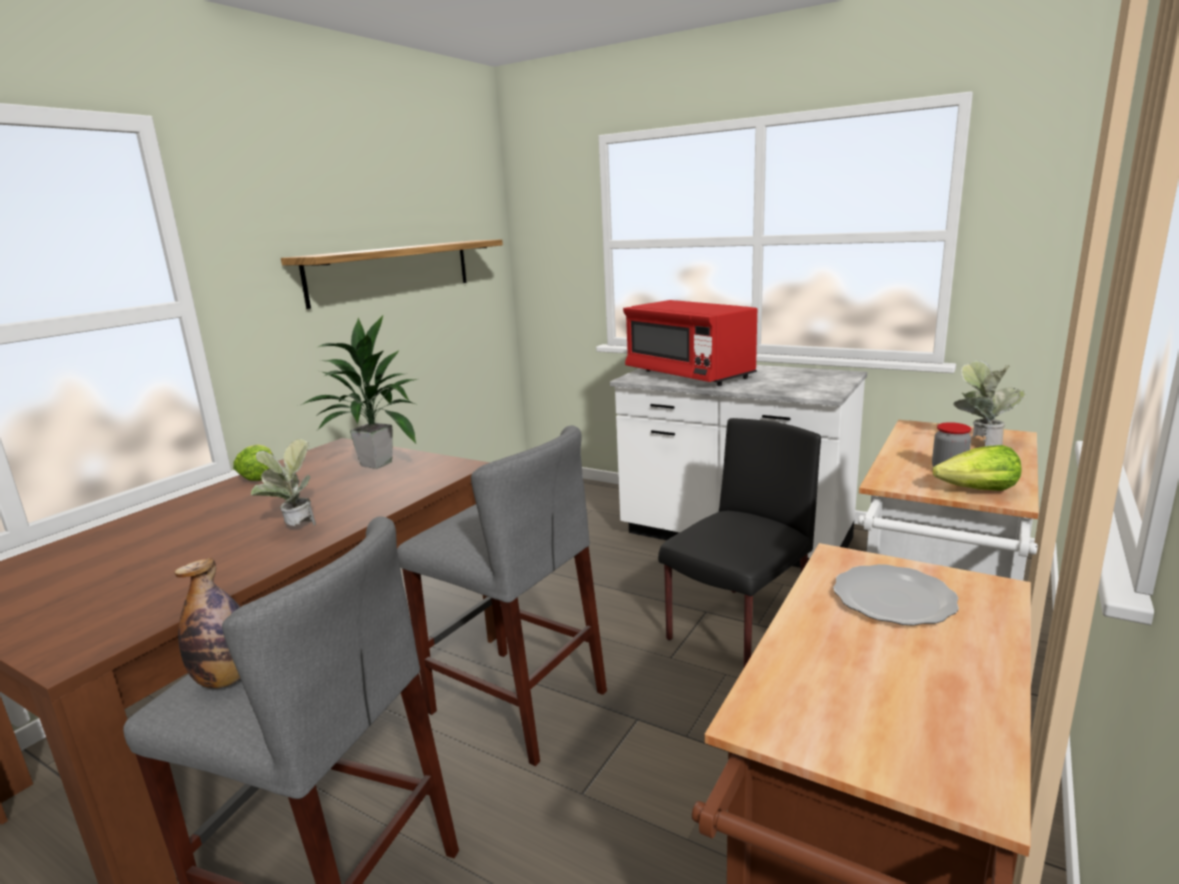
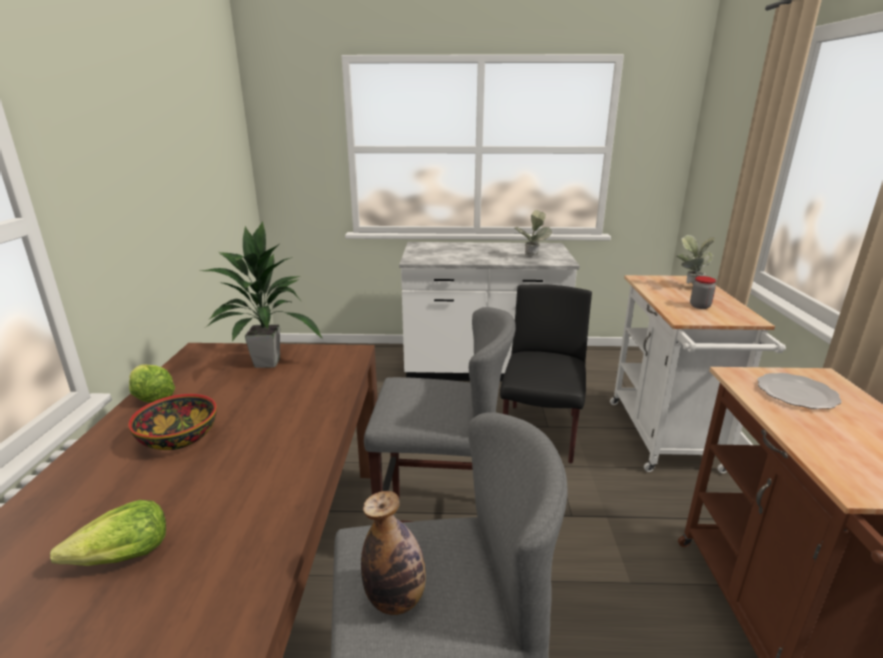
camera: 30 degrees left, 5 degrees up
(232, 511) = (178, 439): none -> bowl
(294, 530) = (280, 442): potted plant -> potted plant (531, 257)
(392, 271) = (183, 174): shelf -> none
(689, 375) = (452, 254): red microwave -> none
(978, 491) = (732, 317): lettuce -> lettuce (123, 557)

